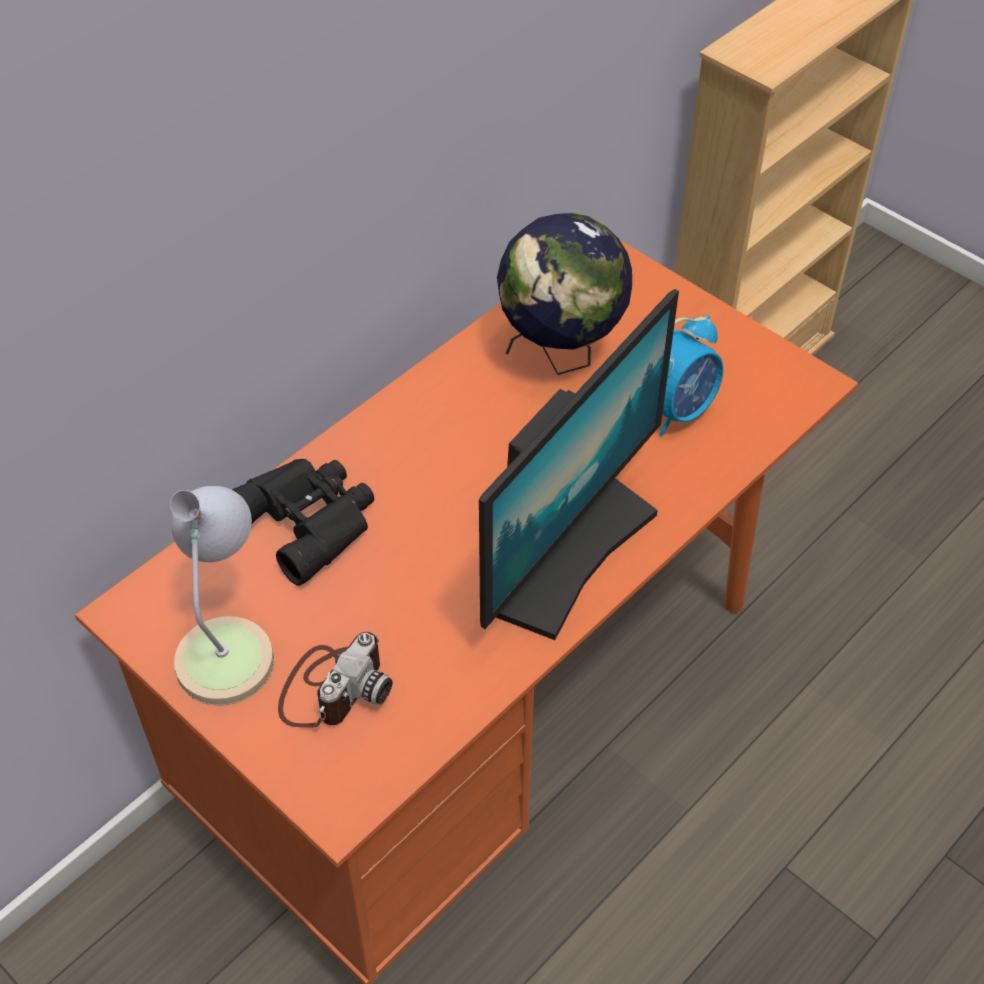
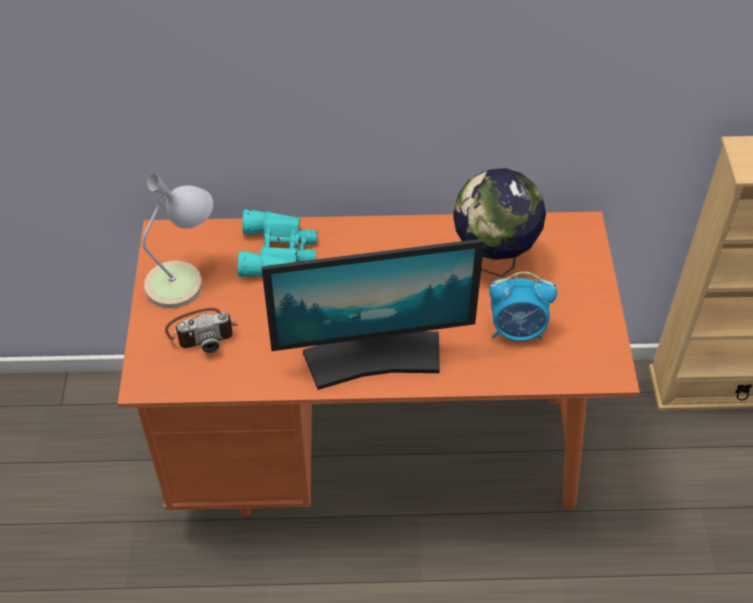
camera: 45 degrees right, 0 degrees up
(308, 520) = (279, 251): black binoculars -> turquoise binoculars

